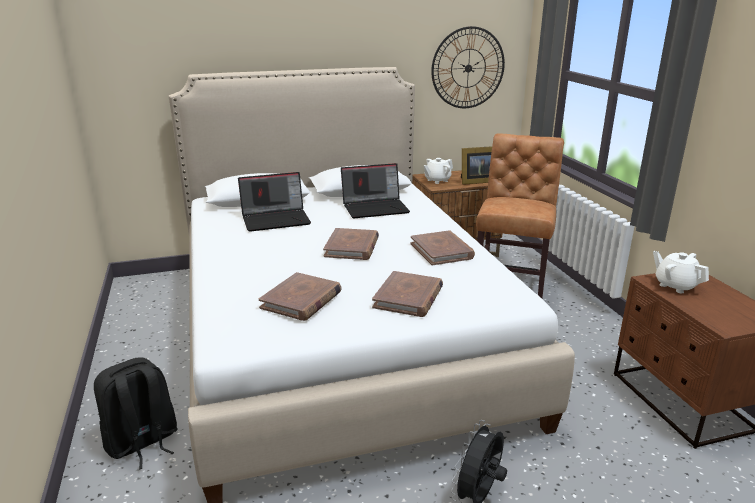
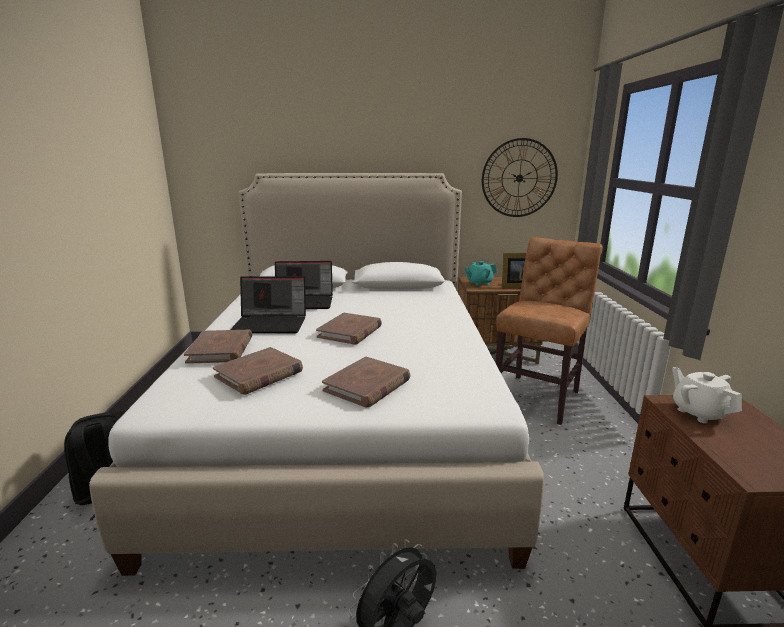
camera: 15 degrees right, 5 degrees down
(376, 208) = (401, 300): laptop -> laptop (271, 324)
(437, 180) = (479, 283): white teapot -> turquoise teapot
(442, 251) = (436, 344): brown book -> brown book (221, 350)

